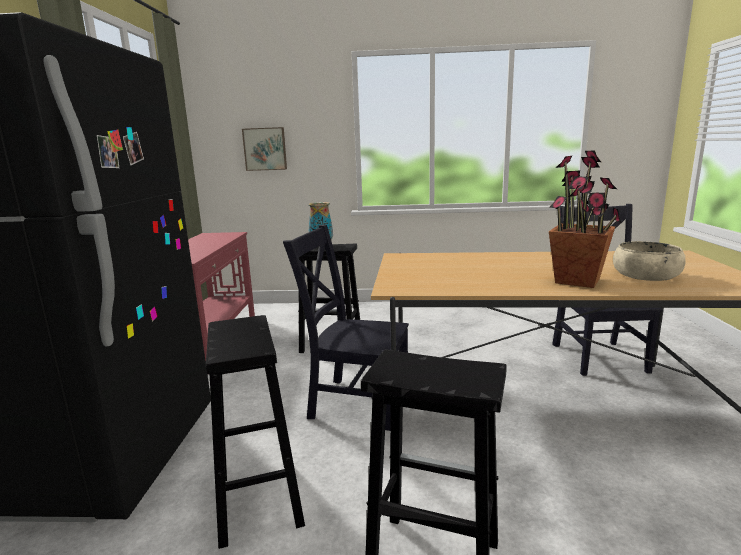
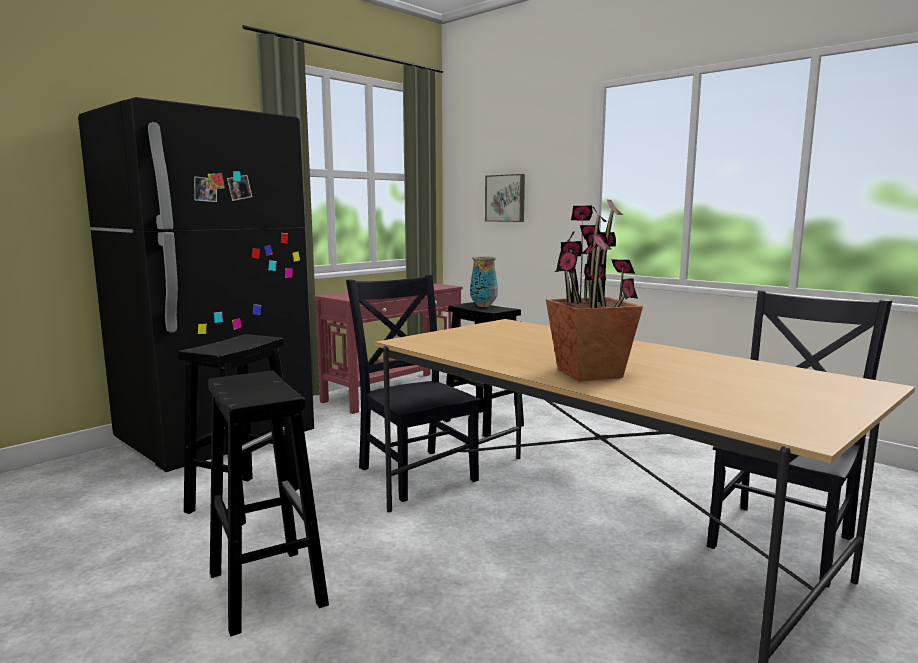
camera: 40 degrees right, 5 degrees down
(645, 276) = (692, 388): beige bowl -> none

